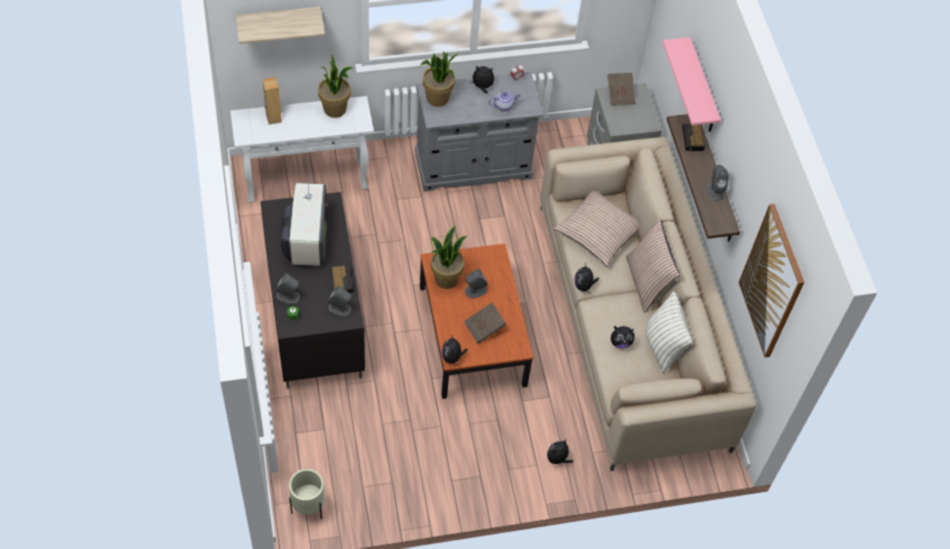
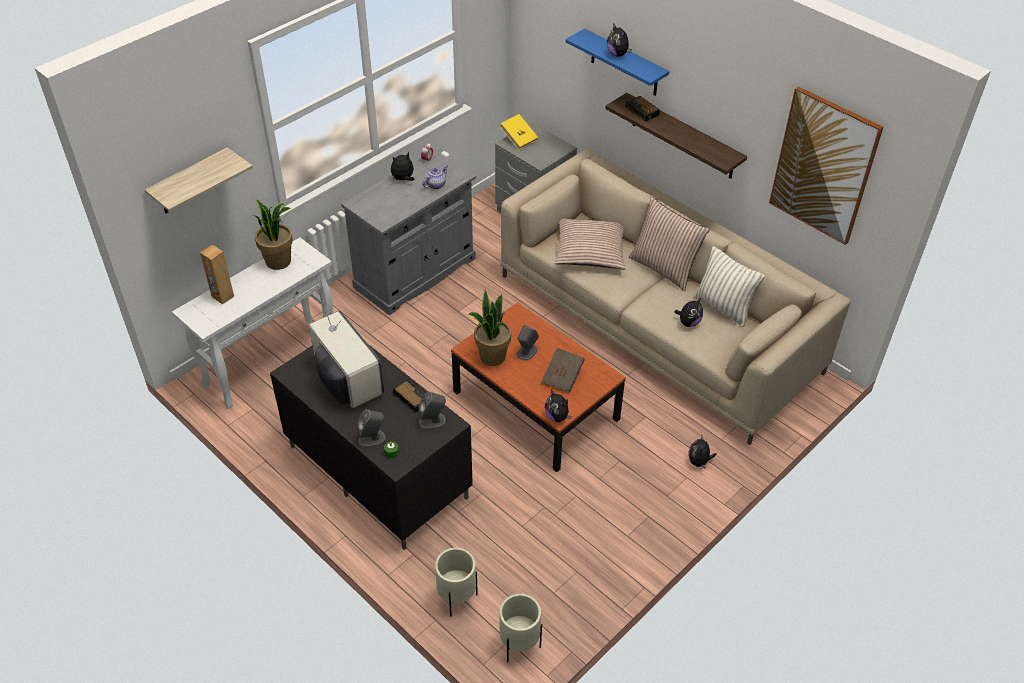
camera: 30 degrees left, 10 degrees down
(294, 447) = (457, 599): none -> beige planter
(437, 98) = (371, 206): potted plant -> none
(584, 286) = (616, 298): plush toy -> plush toy (618, 54)
(620, 94) = (519, 138): brown book -> yellow book
(702, 88) = (624, 63): pink shelf -> blue shelf
(715, 191) = (698, 137): grey speaker -> none

